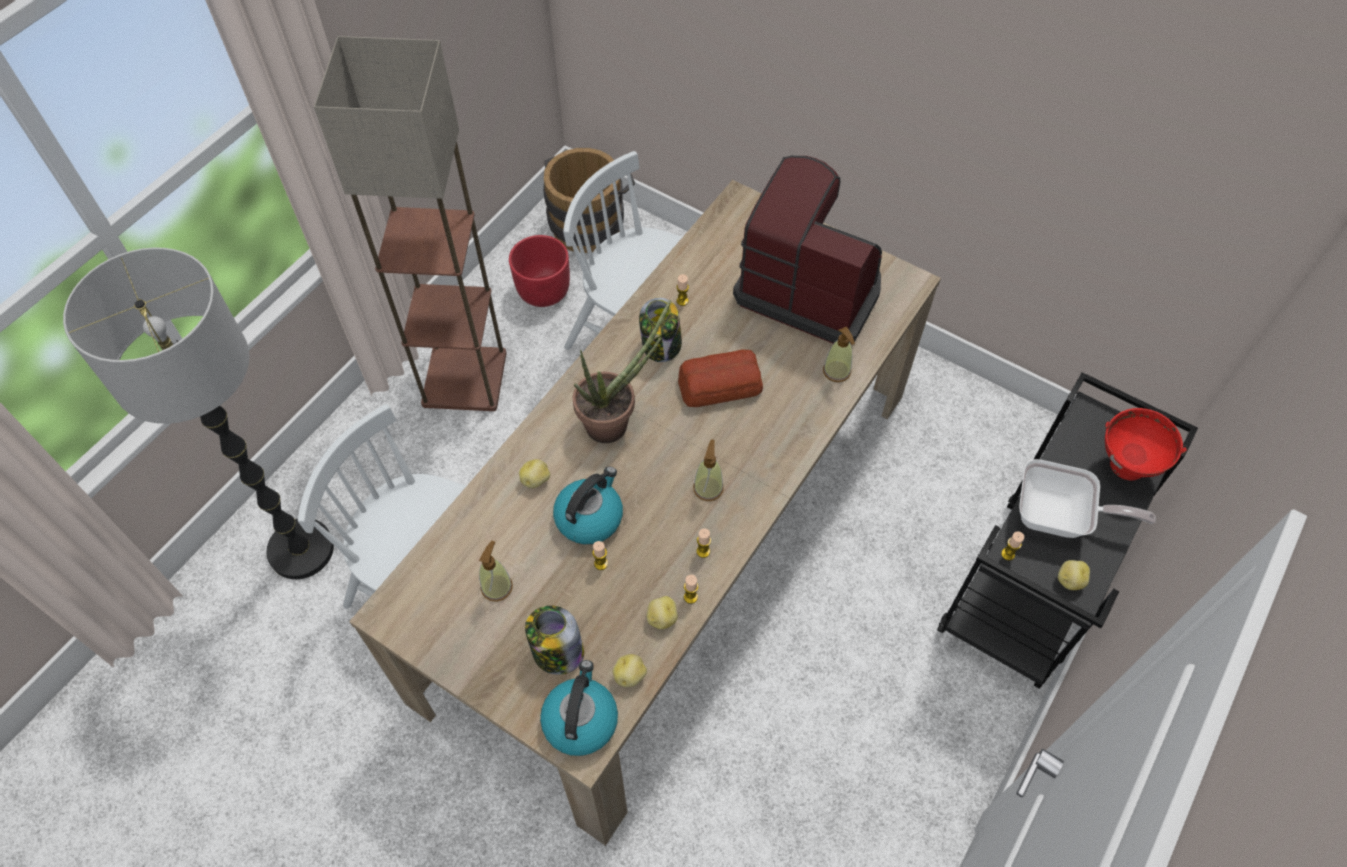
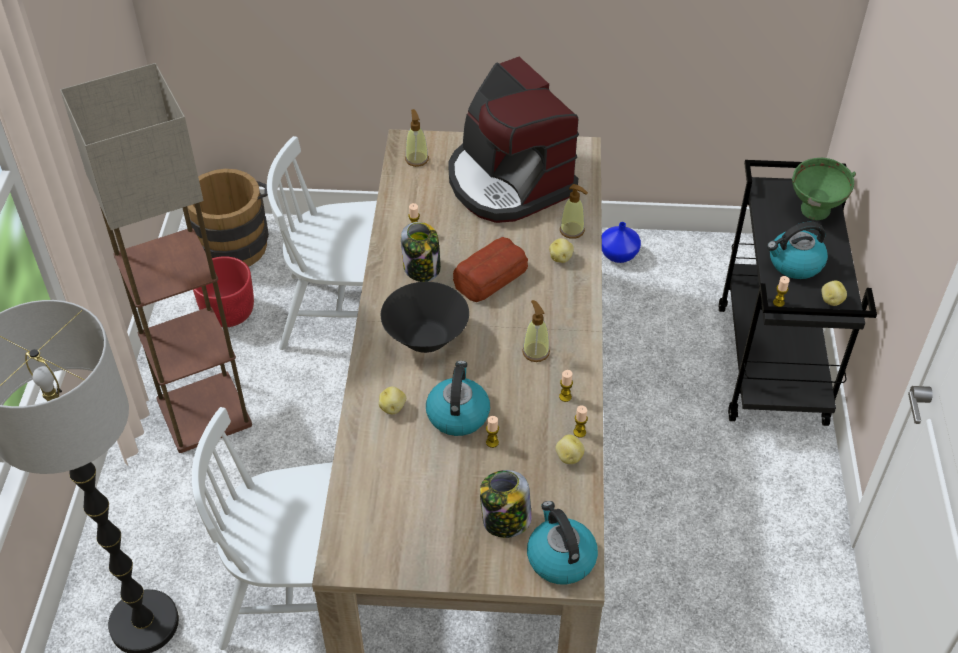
camera: 30 degrees left, 10 degrees down
(497, 587) = (420, 498): soap dispenser -> soap dispenser (416, 159)
(615, 422) = (426, 338): potted plant -> black bowl
(630, 675) = (575, 508): potato -> potato (561, 258)
(809, 288) = (508, 182): coffee machine -> coffee machine turned 120 degrees counterclockwise
(944, 397) = (619, 255): none -> blue vase
(1059, 517) = (794, 263): frying pan -> kettle
(1125, 469) = (815, 213): red bowl -> green bowl

